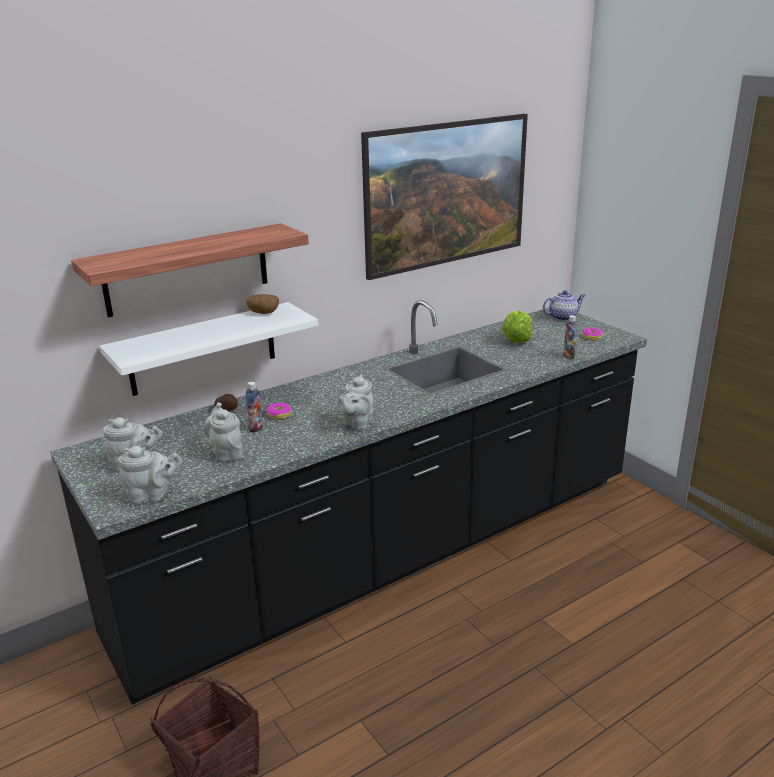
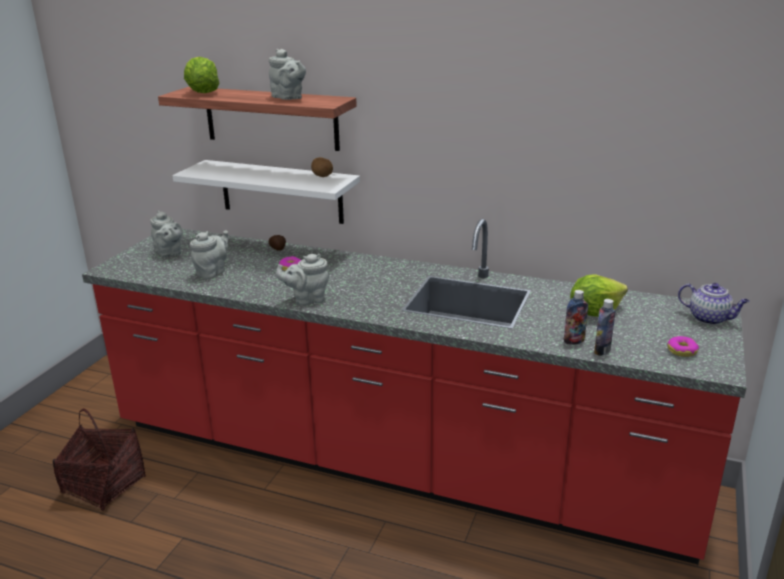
camera: 55 degrees right, 0 degrees up
(125, 258) = (203, 93): none -> lettuce
(152, 496) = (133, 273): grey teapot -> grey teapot (288, 98)
(256, 428) = (260, 268): bottle -> bottle (574, 341)
(390, 554) = (394, 462): black counter -> red counter
(446, 228) = (559, 151): picture -> none

